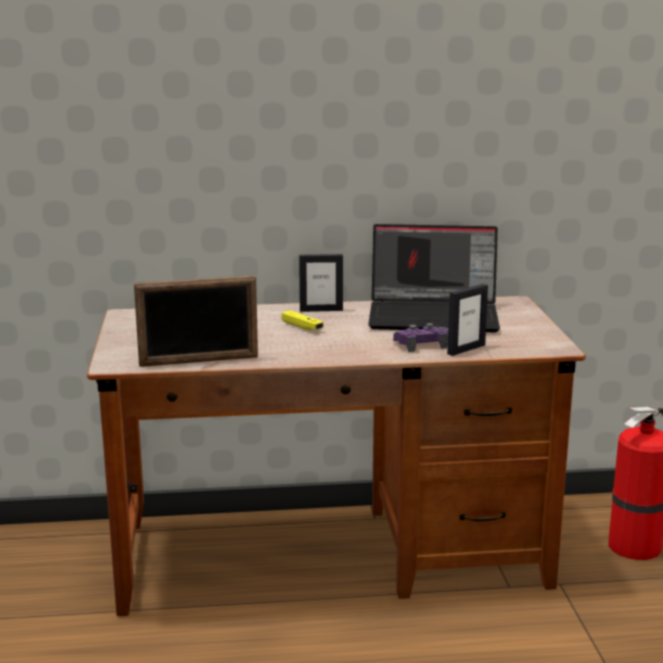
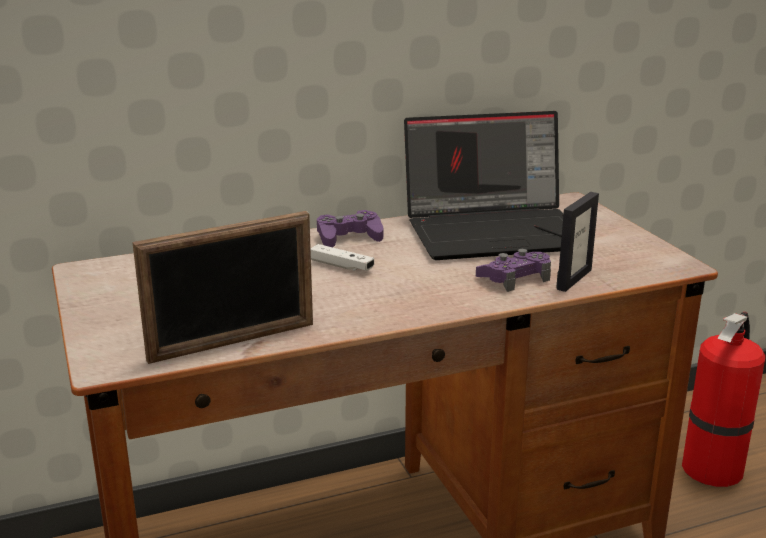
camera: 15 degrees left, 5 degrees up
(302, 327) = (341, 266): yellow game controller -> white game controller
(321, 310) = (348, 237): picture frame -> purple game controller

